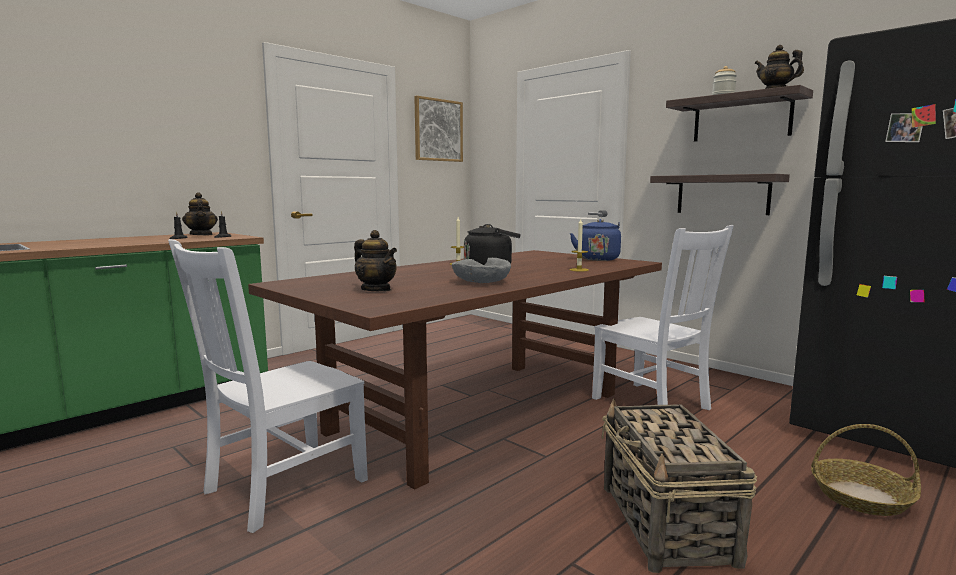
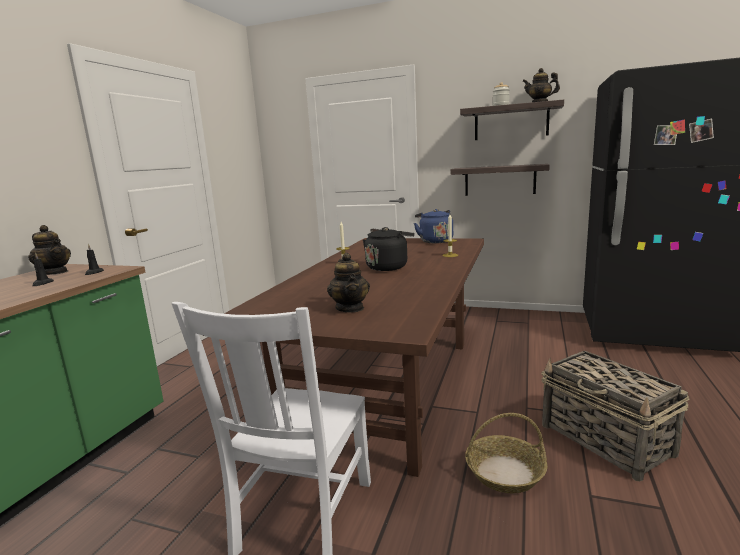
camera: 25 degrees left, 5 degrees up
(376, 290) = (350, 308): teapot -> teapot turned 60 degrees clockwise
(438, 130) = (235, 133): picture -> none
(482, 282) = (414, 282): grey bowl -> none
(653, 404) = (497, 347): white chair -> none
(861, 497) = (673, 382): basket -> basket (505, 472)

